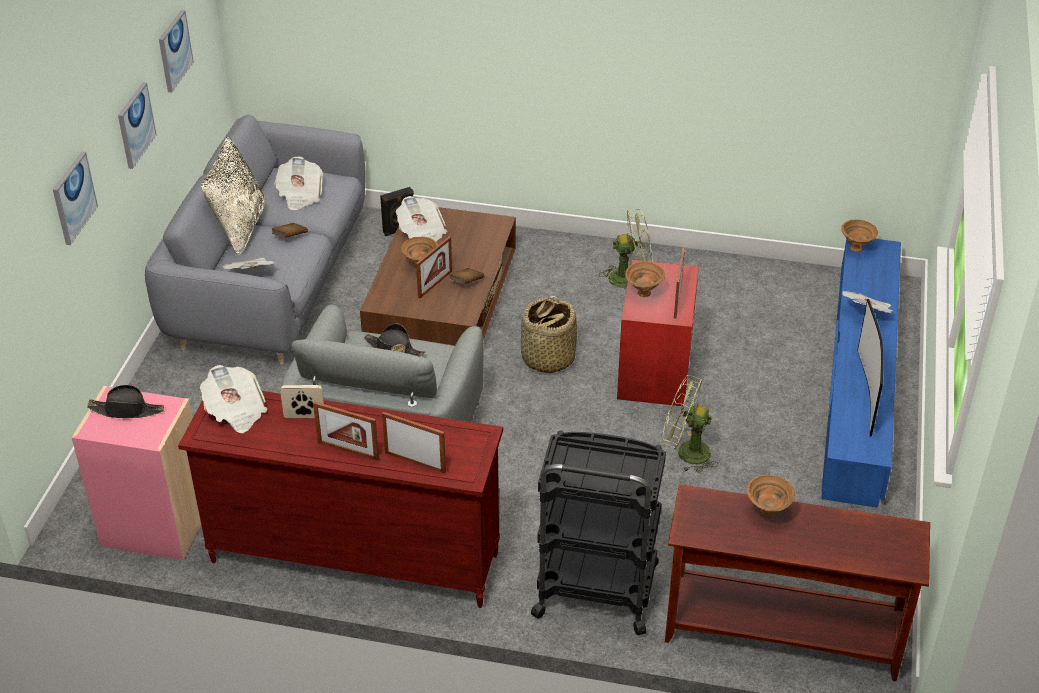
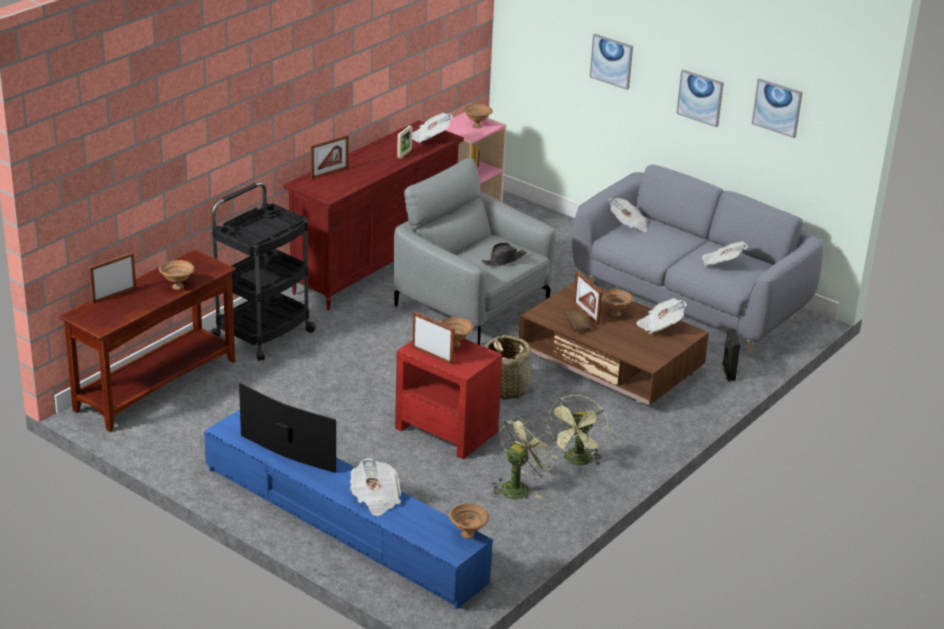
camera: 115 degrees right, 10 degrees down
(127, 410) = (476, 126): black hat -> brown bowl
(240, 229) = (693, 235): beige pillow -> none
(290, 237) = (667, 249): brown book -> none
(348, 450) = (361, 158): picture frame -> picture frame (114, 295)
(685, 452) = (347, 411): green fan -> green fan (518, 487)

